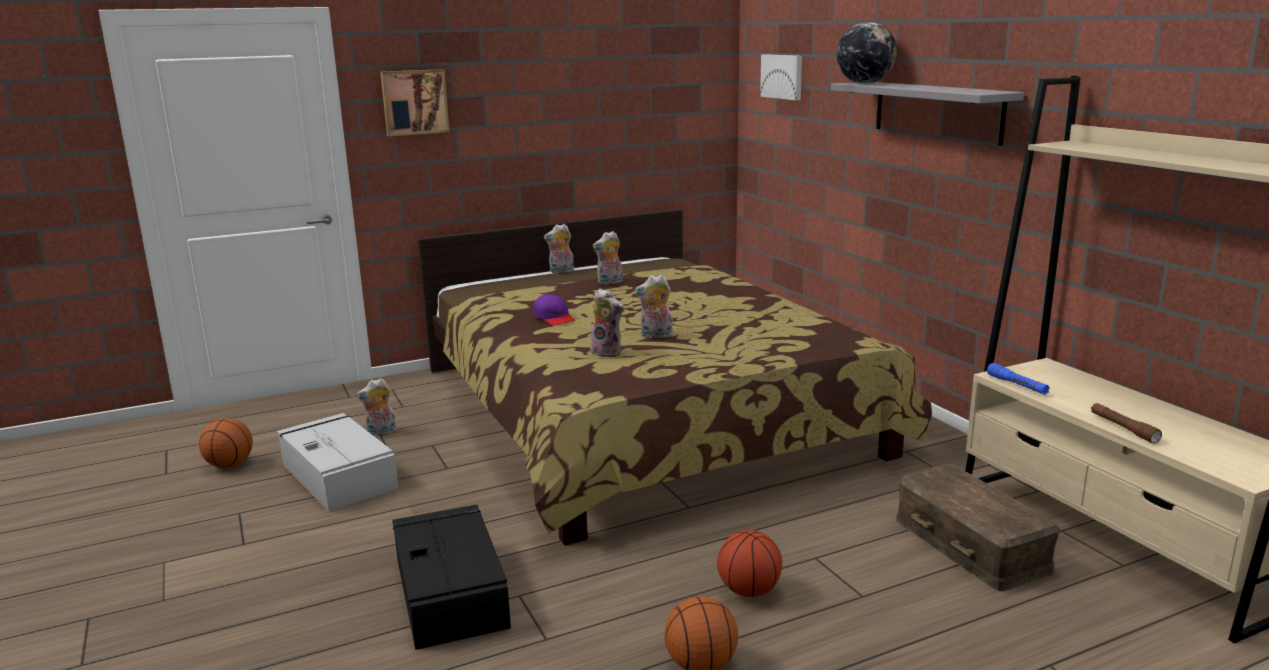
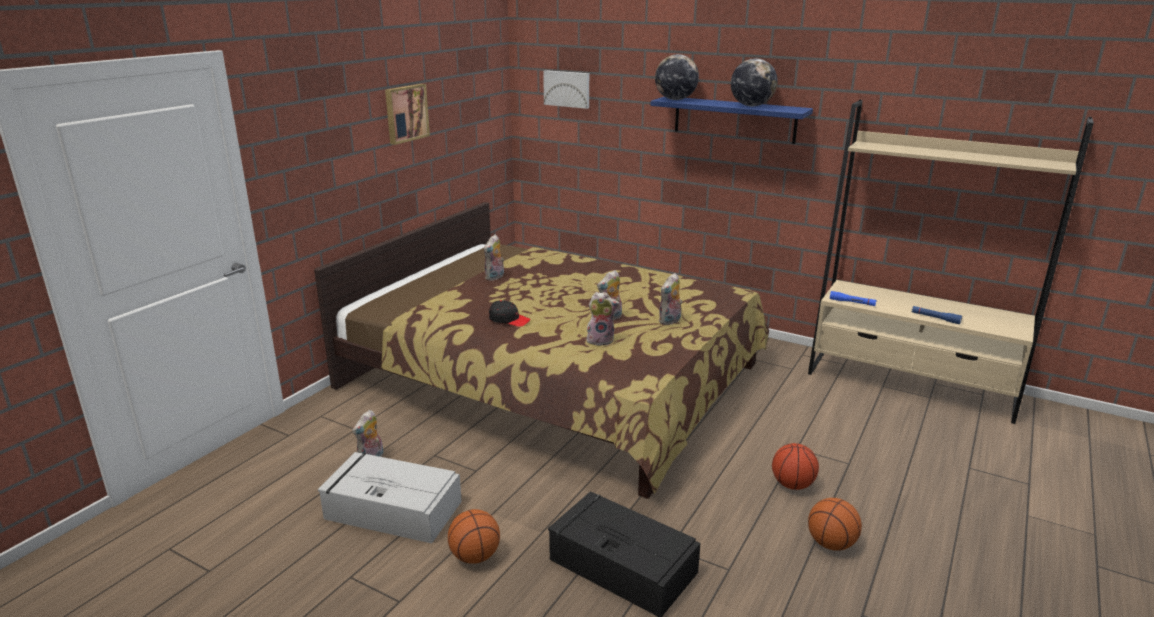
camera: 35 degrees left, 5 degrees up
(229, 465) = (267, 538): basketball -> basketball (475, 556)
(414, 102) = (300, 138): picture -> picture (405, 113)
(554, 318) = (509, 320): purple cap -> black cap
(561, 271) = (426, 274): plush toy -> plush toy (670, 321)
(937, 111) = (734, 119): grey shelf -> blue shelf
(939, 88) = (751, 106): none -> globe
(972, 544) = (856, 409): brown storage box -> none
(1123, 428) = (935, 318): brown flashlight -> blue flashlight

